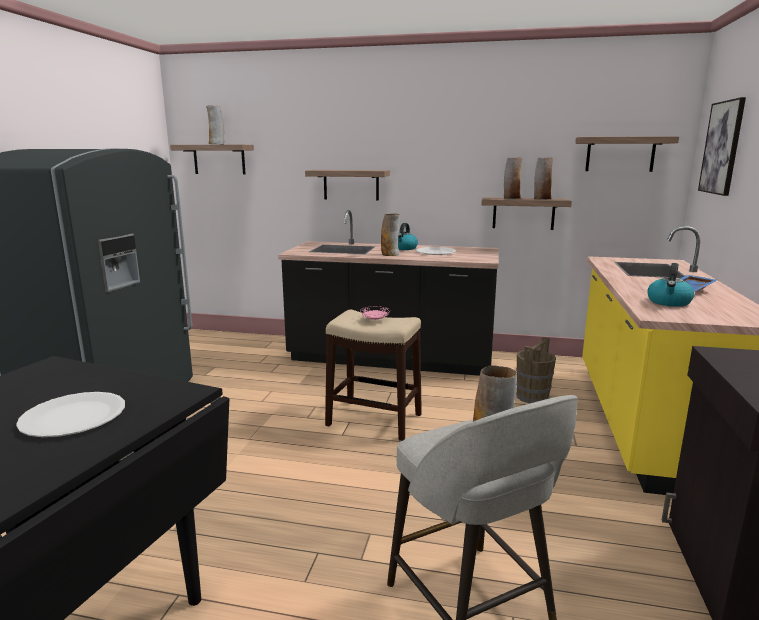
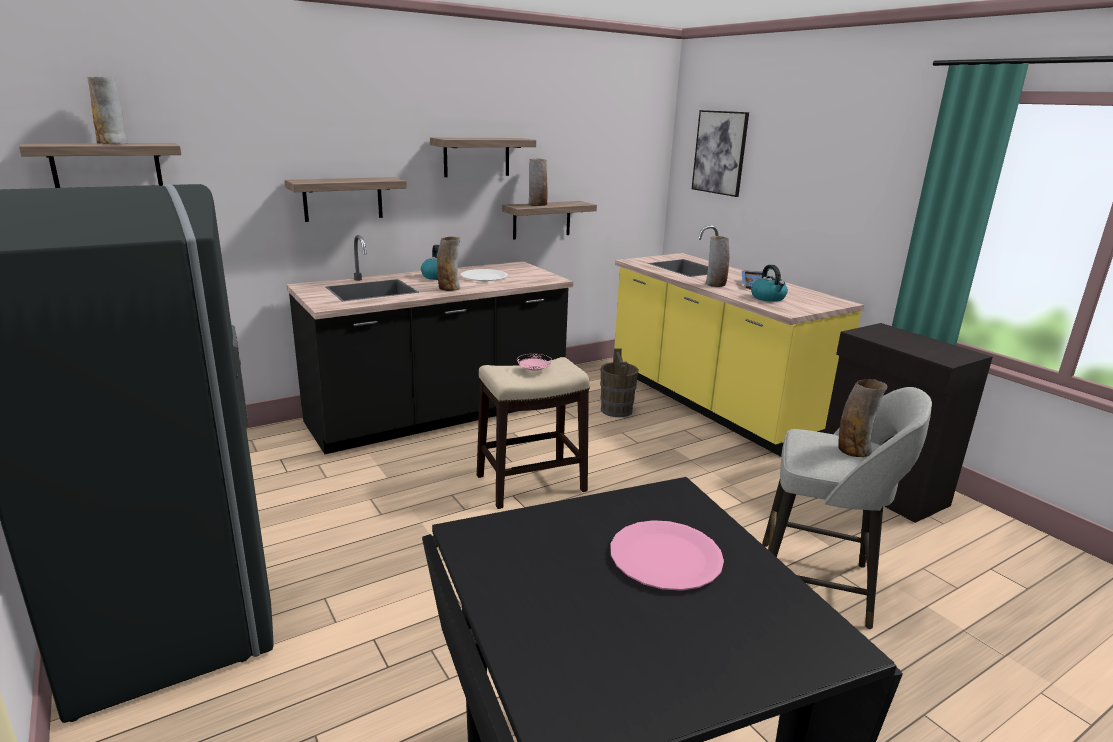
camera: 45 degrees left, 5 degrees up
(73, 417) = (666, 557): white plate -> pink plate
(541, 199) = (566, 204): vase -> vase (715, 285)
(620, 154) = (620, 153): shelf -> shelf (476, 157)

